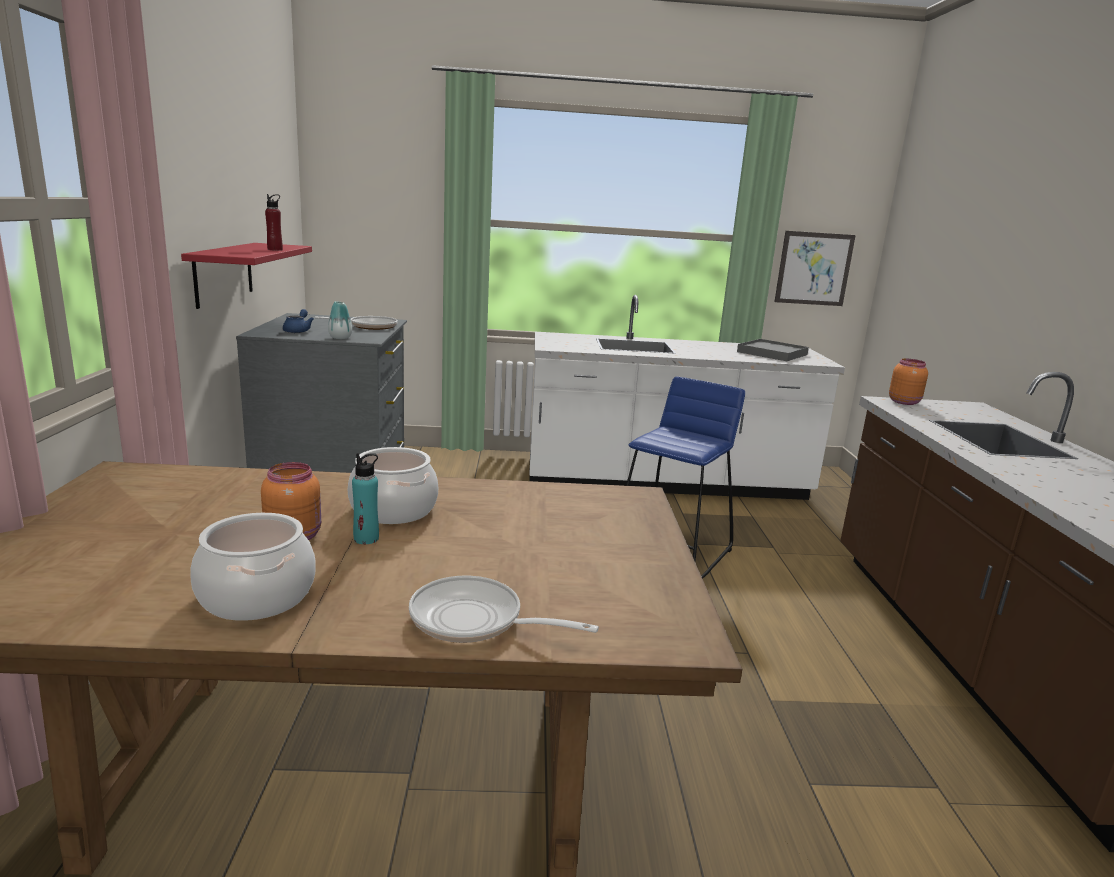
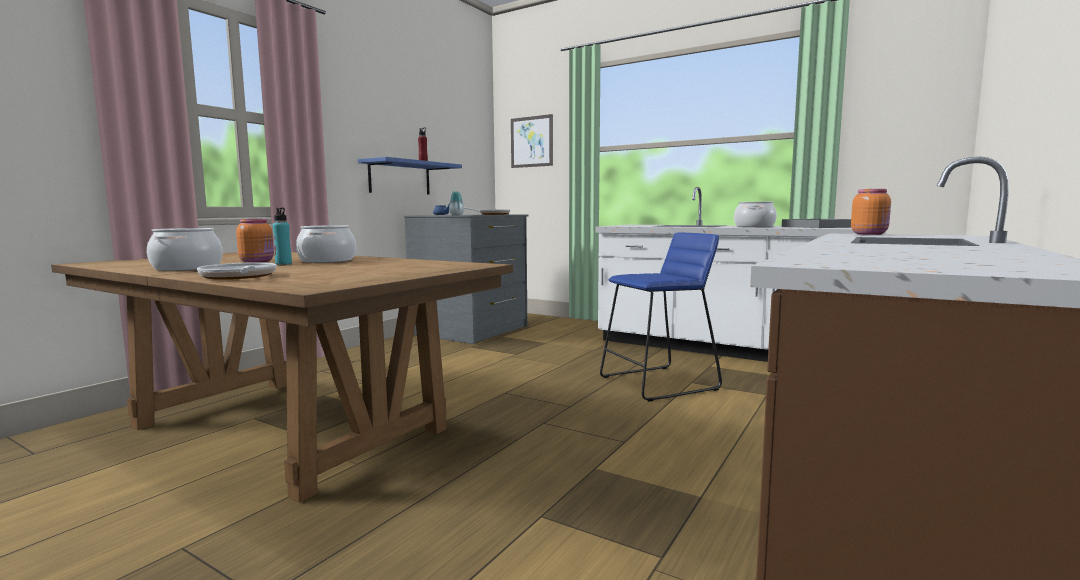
camera: 35 degrees right, 10 degrees down
(223, 273) = (400, 178): red shelf -> blue shelf
(714, 353) = (754, 226): none -> cooking pot
(814, 268) = (892, 152): picture -> picture (531, 141)

